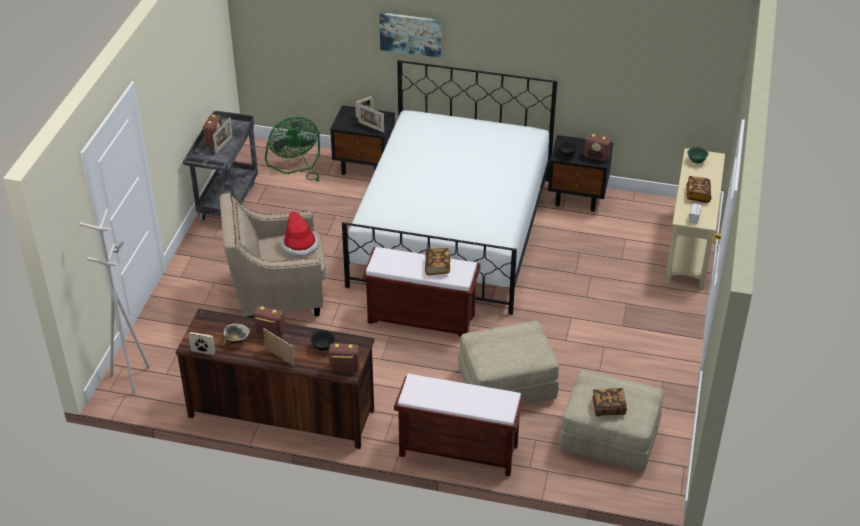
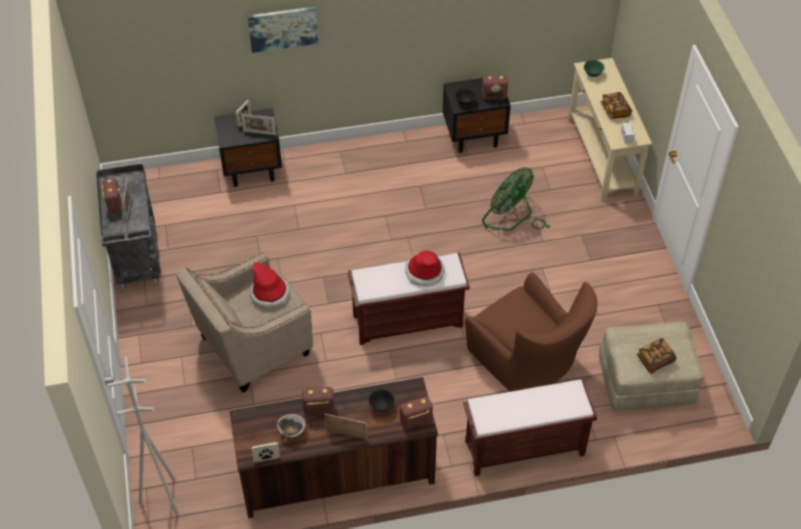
camera: 25 degrees left, 10 degrees up
(298, 166) = (185, 192): green fan -> green fan (515, 217)
(437, 267) = (424, 272): book -> hat
(452, 231) = (380, 213): white bed -> none
(506, 385) = (526, 362): beige ottoman -> brown armchair

